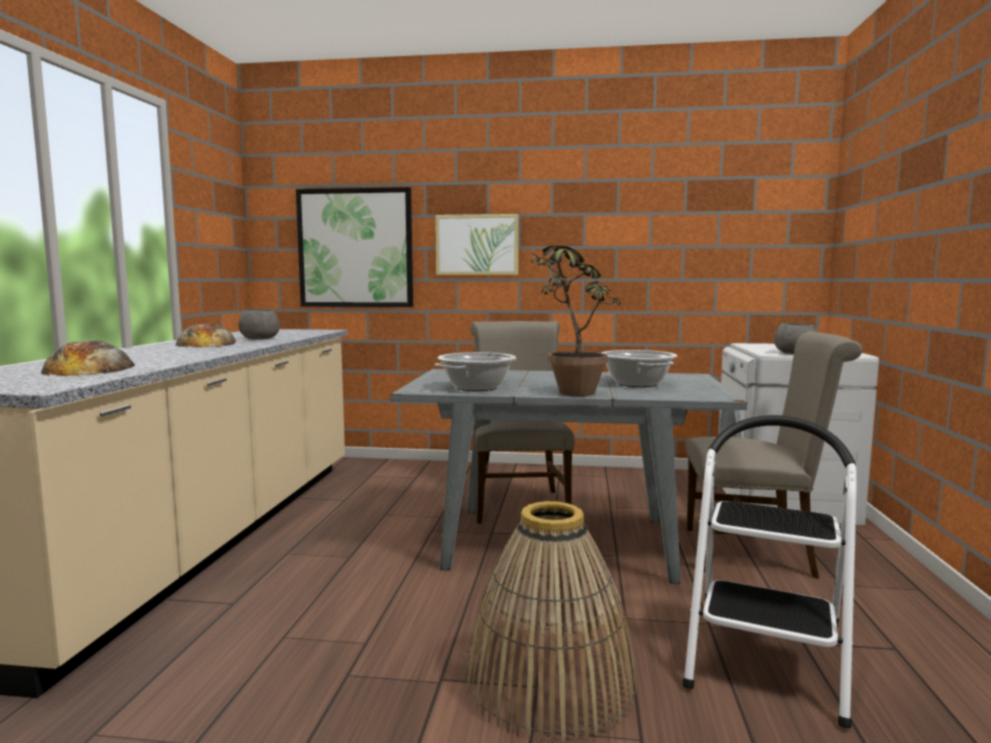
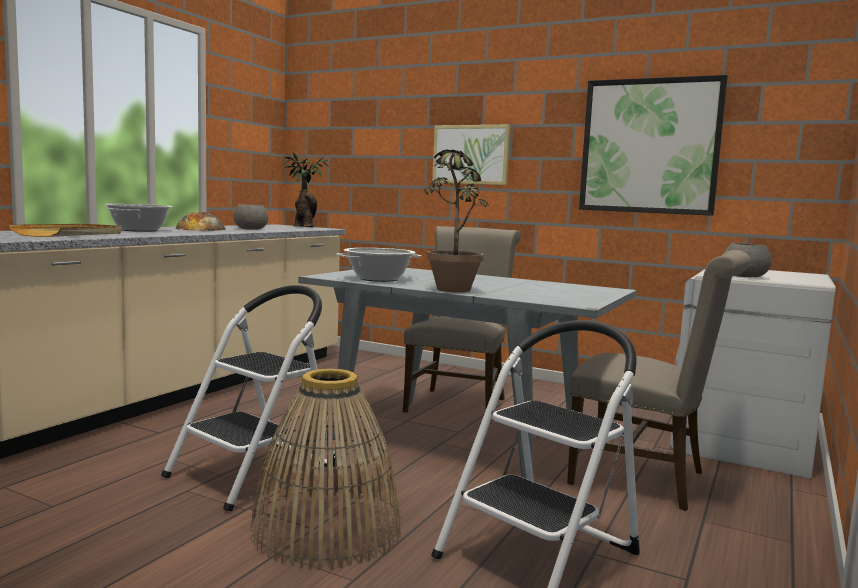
camera: 20 degrees right, 0 degrees up
(89, 369) = (70, 234): bread -> beige tray
(299, 331) = (303, 227): none -> potted plant
(355, 248) = (367, 156): picture -> picture (649, 146)
(404, 630) = (258, 472): none -> step ladder
(637, 384) = (533, 289): cooking pot -> cooking pot (139, 230)

